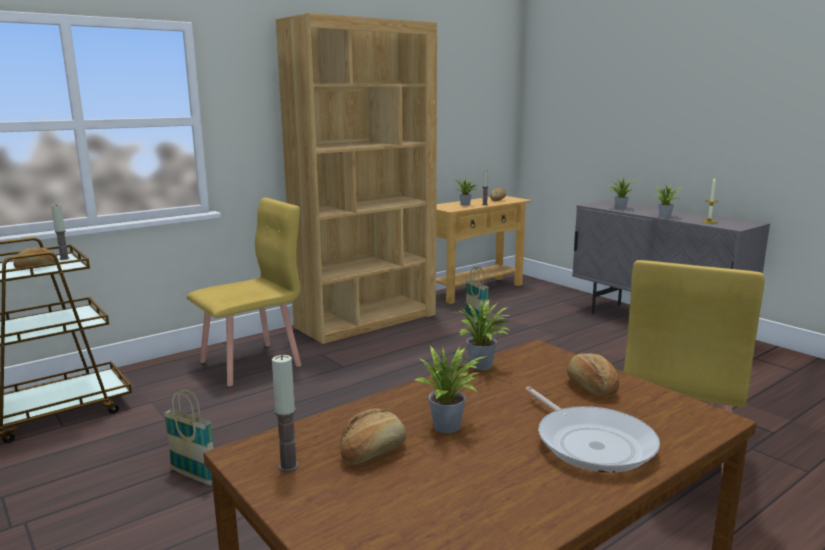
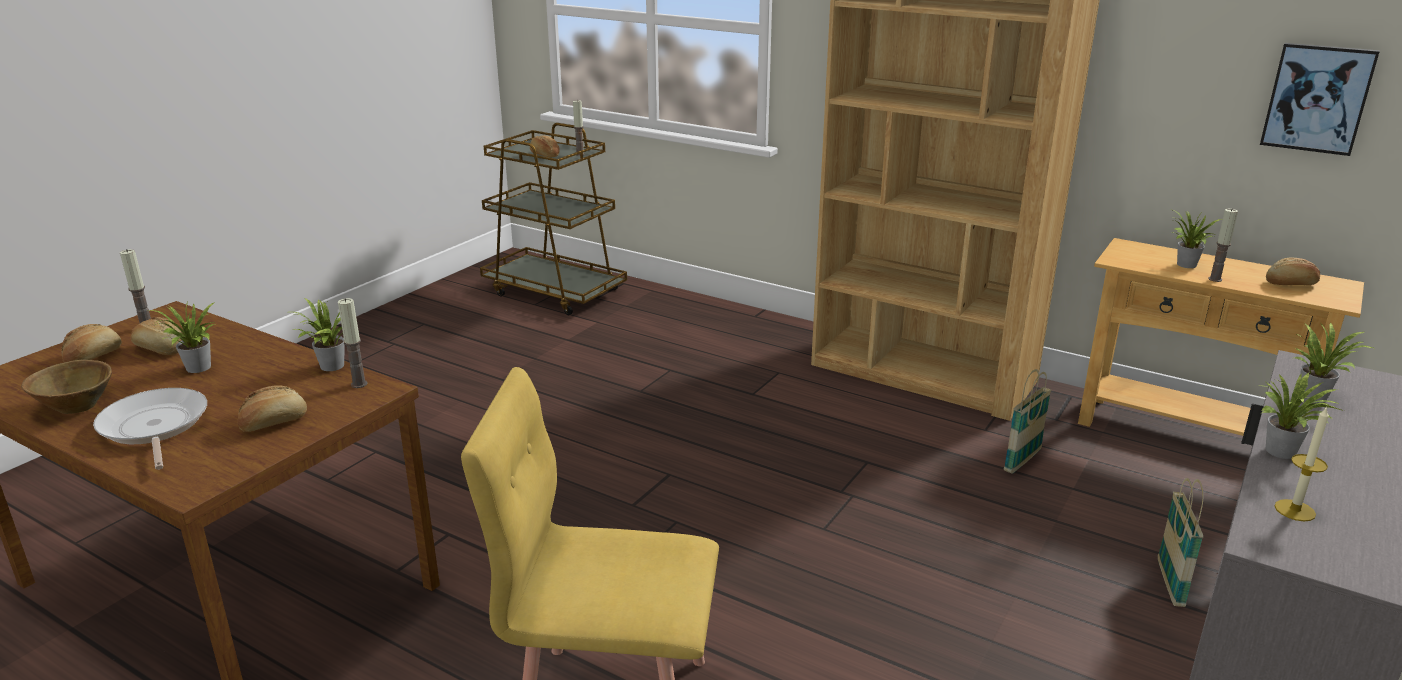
camera: 70 degrees right, 10 degrees up
(194, 476) = (474, 383): basket -> basket (1170, 584)
(251, 363) = (718, 341): yellow chair -> none
(362, 500) = (93, 356): none -> bread
(476, 119) = (1317, 98): none -> picture
(523, 498) = (75, 407): none -> brown bowl
(525, 356) = (359, 384): none -> candle
(591, 443) = (154, 427): frying pan -> frying pan turned 105 degrees clockwise

